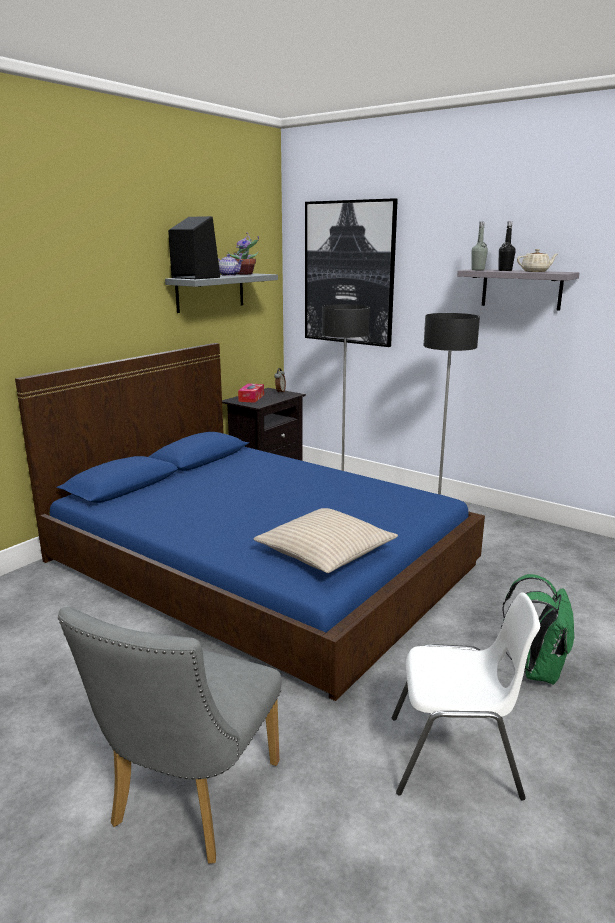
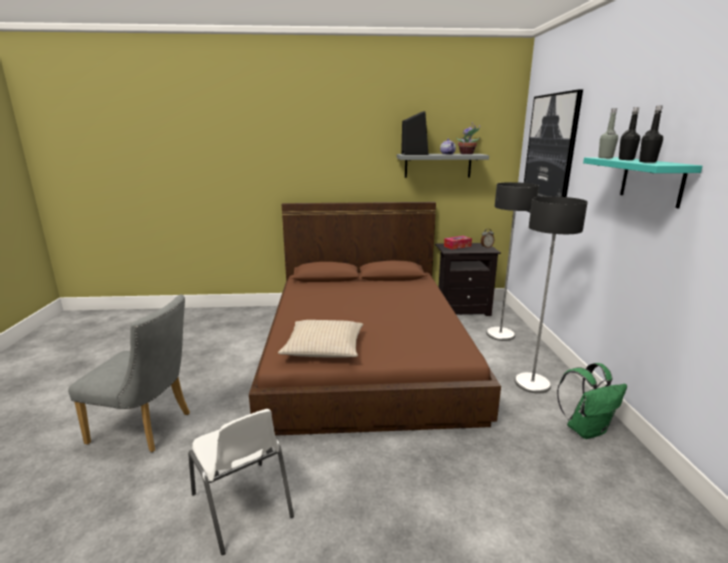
camera: 50 degrees right, 0 degrees up
(189, 802) = (147, 428): grey chair -> grey chair turned 150 degrees counterclockwise
(259, 562) = (366, 351): blue bed -> brown bed
(521, 289) = (651, 181): grey shelf -> turquoise shelf
(535, 271) = (647, 162): beige teapot -> black bottle
(536, 670) = (381, 511): green backpack -> green backpack (586, 429)

